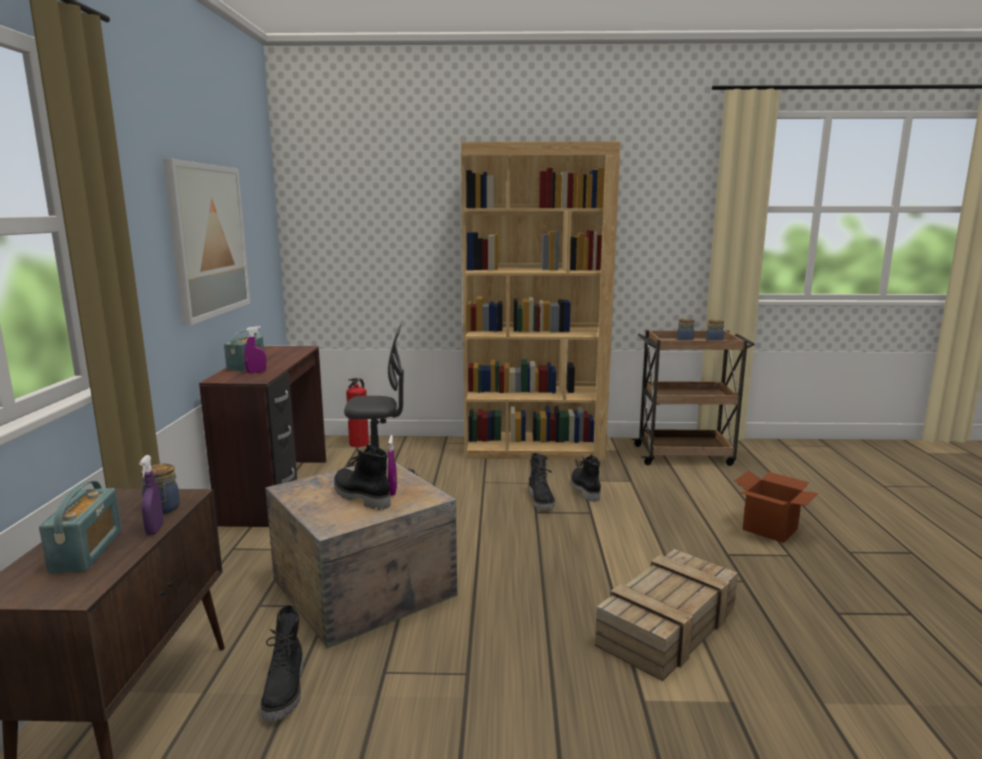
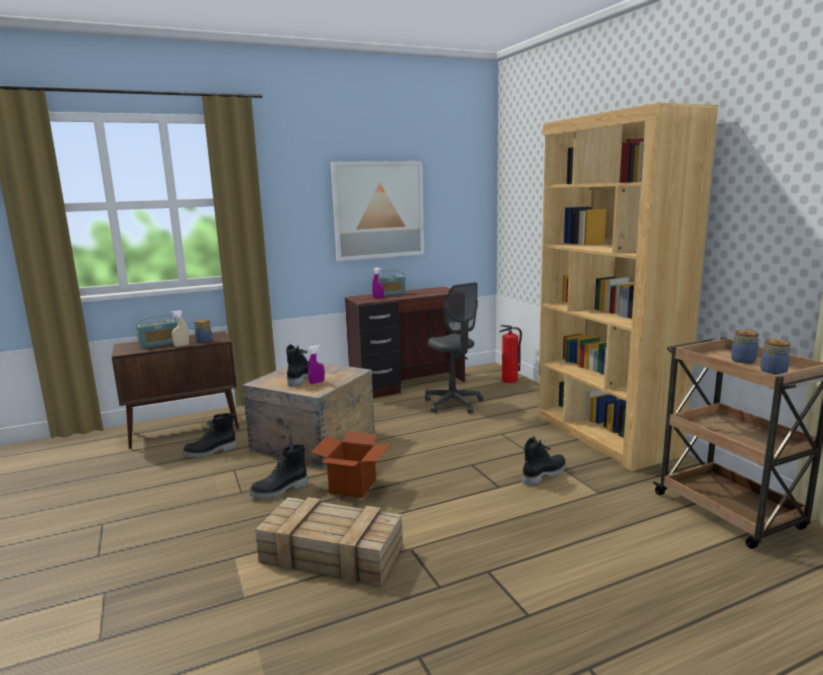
camera: 65 degrees right, 0 degrees up
(155, 530) = (181, 345): purple spray bottle -> beige spray bottle
(541, 500) = (496, 462): black boot -> black boot (280, 491)
(769, 529) = (582, 595): cardboard box -> cardboard box (352, 486)

